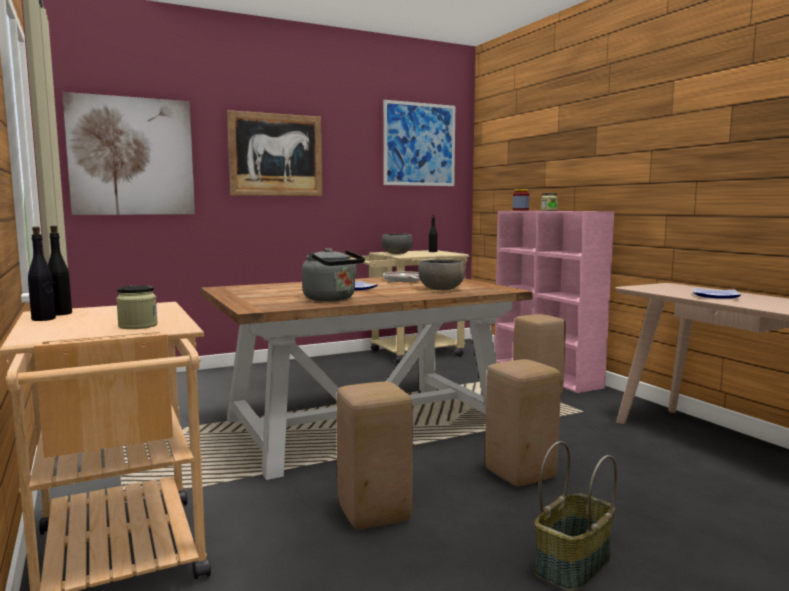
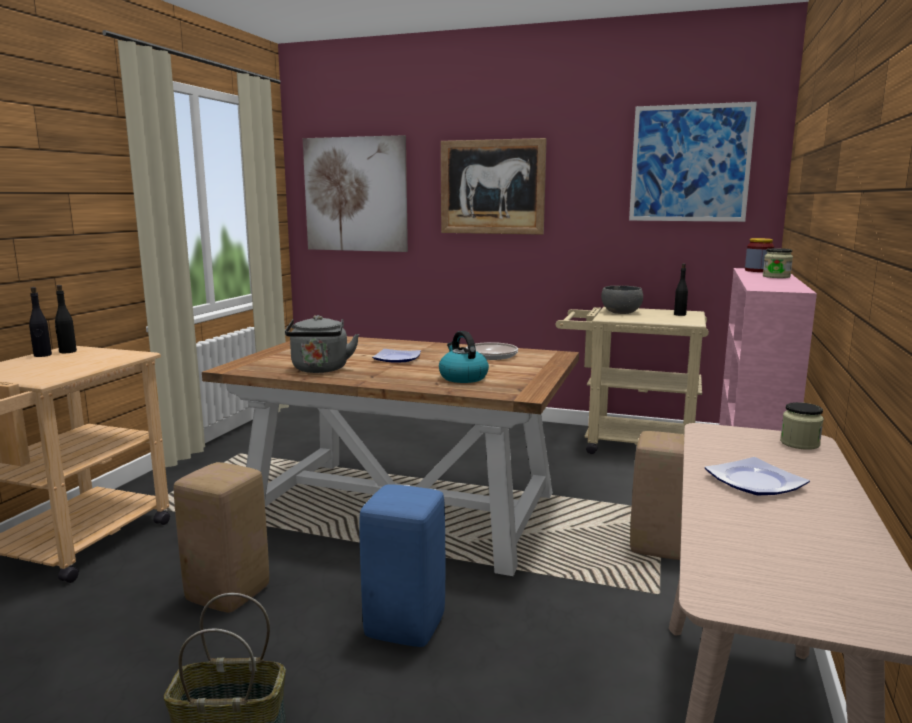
camera: 45 degrees right, 5 degrees up
(138, 326) = (37, 374): jar -> jar (799, 443)
(441, 289) = (462, 377): grey bowl -> kettle
(520, 475) = (403, 627): beige stool -> blue stool

